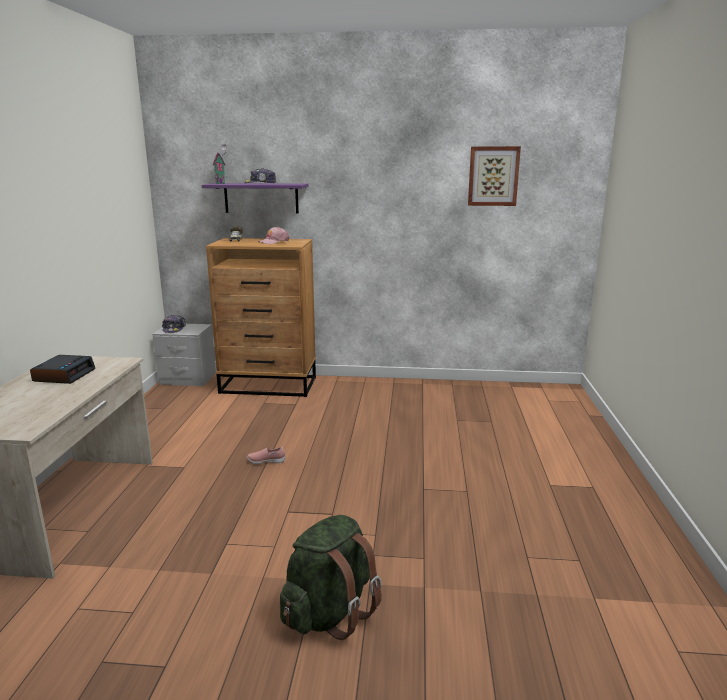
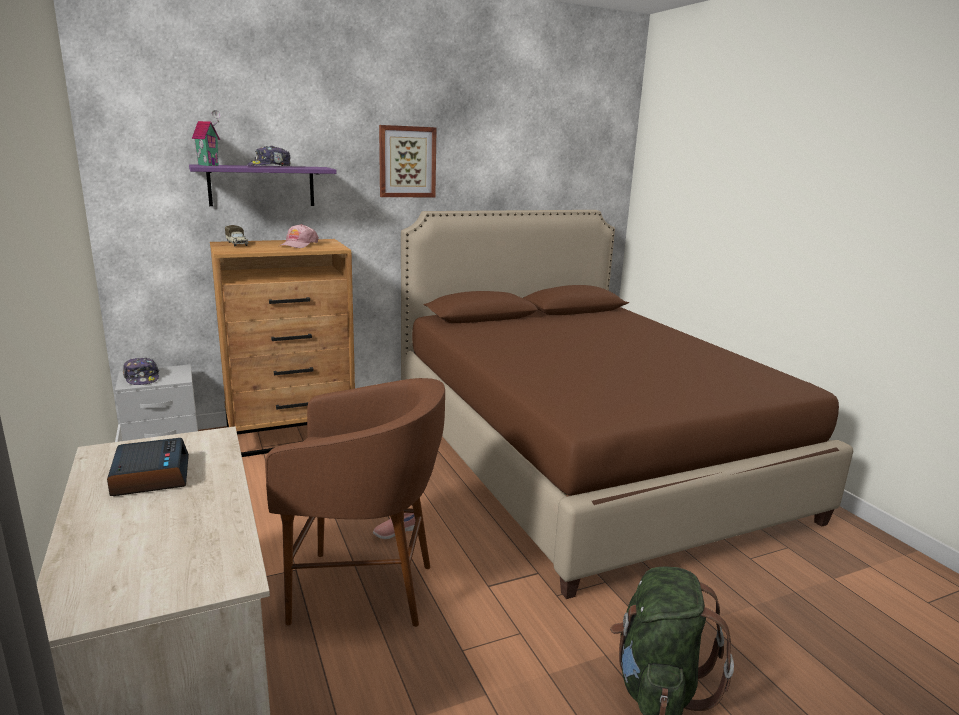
camera: 30 degrees left, 0 degrees up
(208, 491) = (364, 591): none -> brown stool
(469, 443) = (582, 456): none -> brown bed
(493, 176) = (534, 162): picture -> picture (407, 162)

